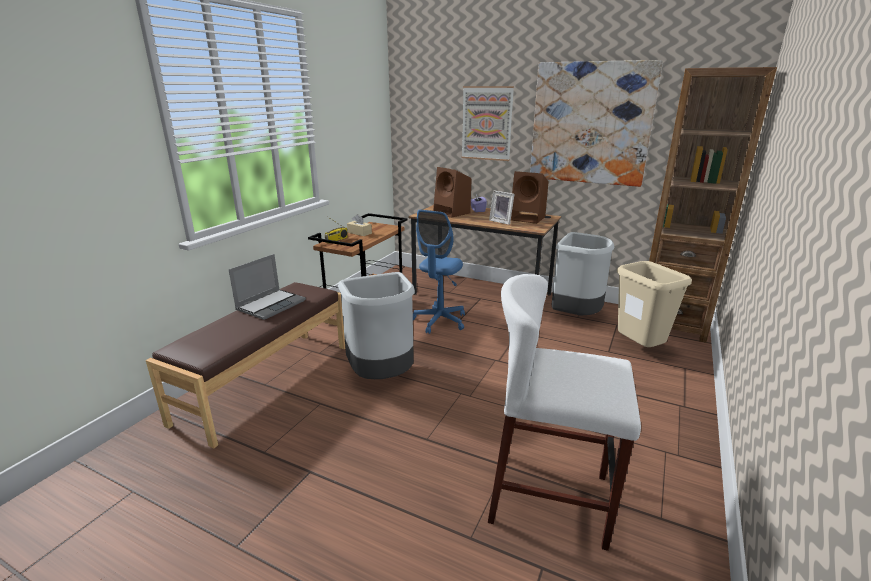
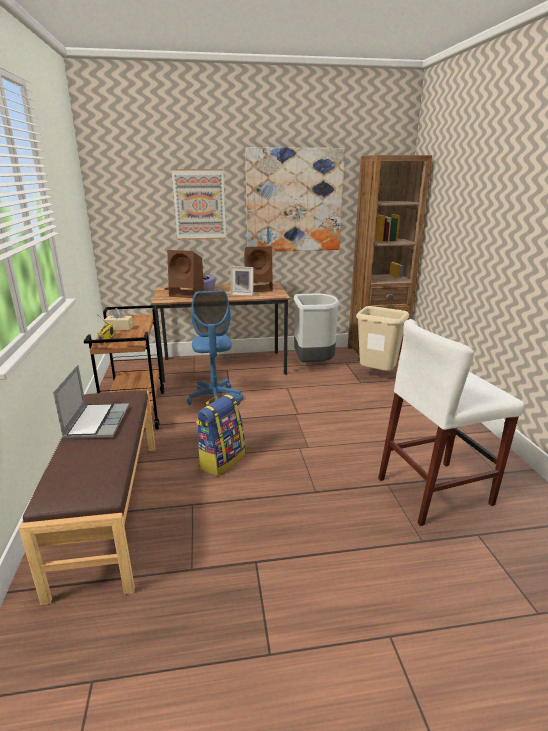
camera: 35 degrees left, 0 degrees up
(382, 377) = (221, 460): grey trash can -> backpack

